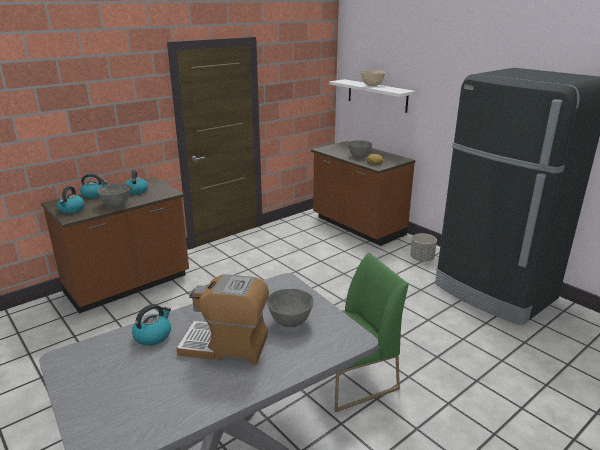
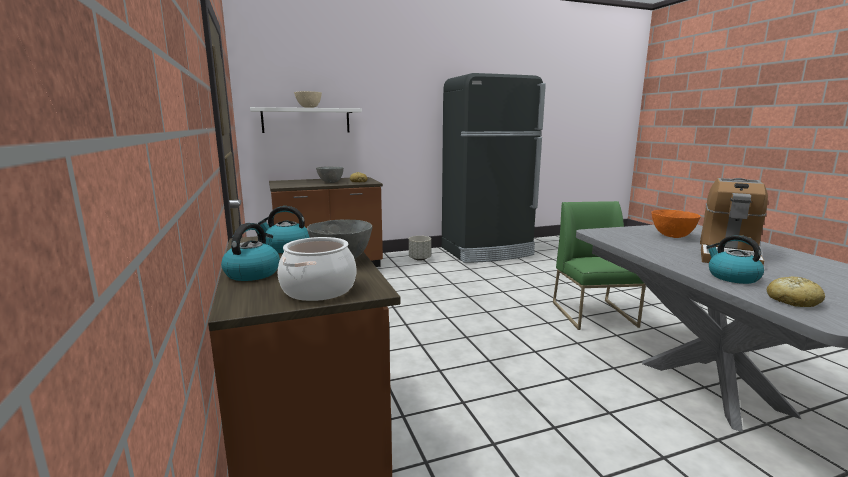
camera: 70 degrees left, 10 degrees down
(71, 210) = (319, 289): kettle -> cooking pot
(100, 352) = (792, 301): none -> bread
(290, 322) = (672, 236): grey bowl -> orange bowl

